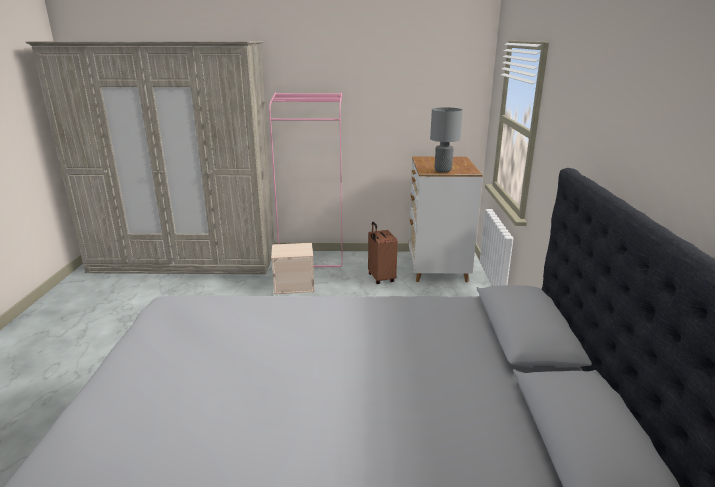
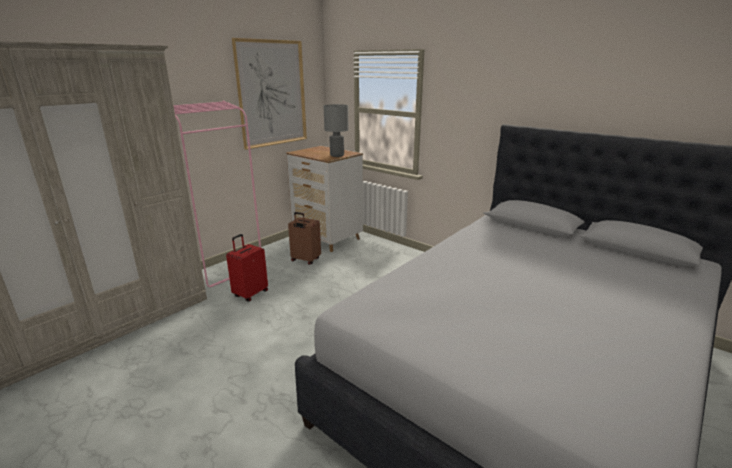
camera: 50 degrees left, 0 degrees up
(294, 285) = (250, 294): beige storage box -> red suitcase
(406, 89) = (272, 94): none -> picture

